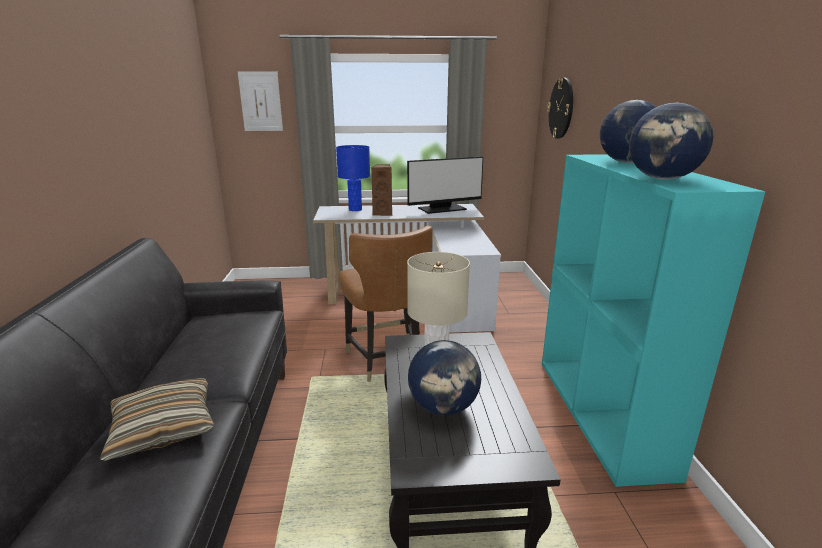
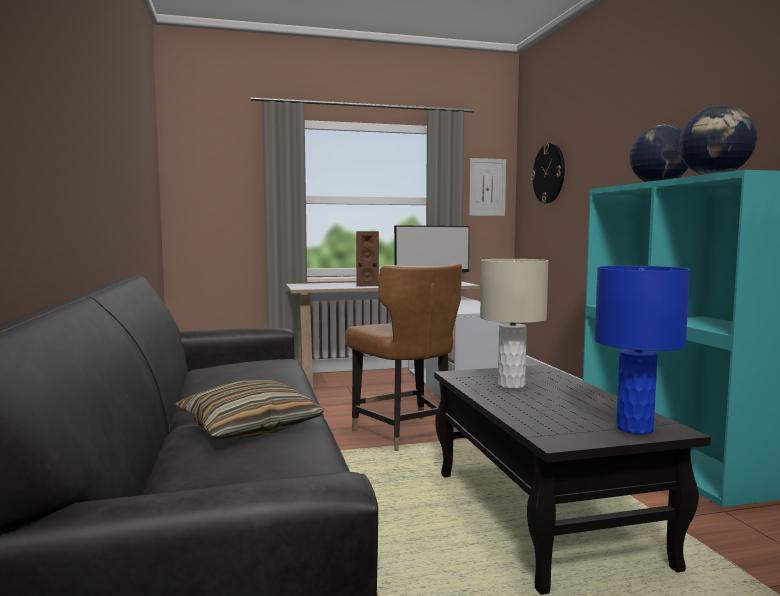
camera: 10 degrees left, 15 degrees down
(260, 101) = (221, 167): picture -> picture (487, 187)
(355, 209) = (331, 284): blue table lamp -> blue table lamp (635, 428)
(444, 407) = (547, 406): globe -> none

